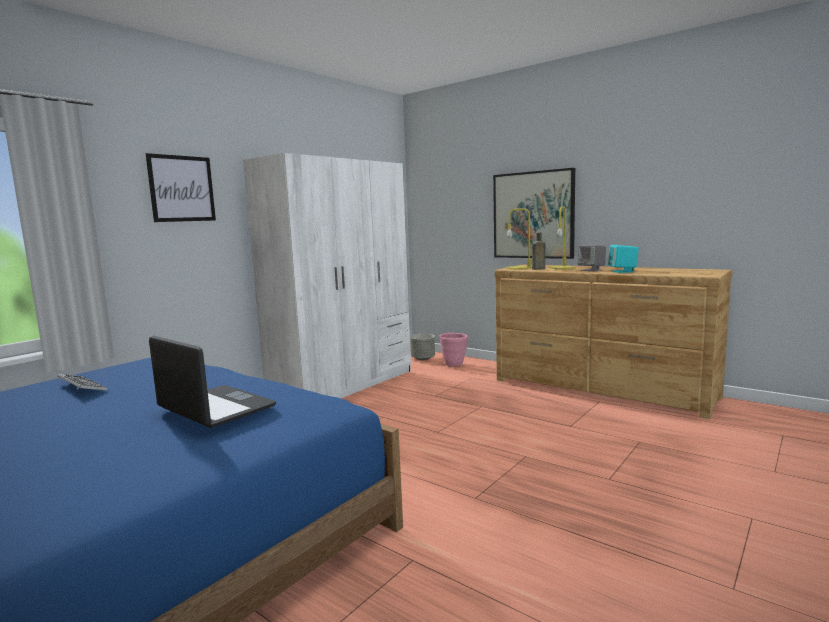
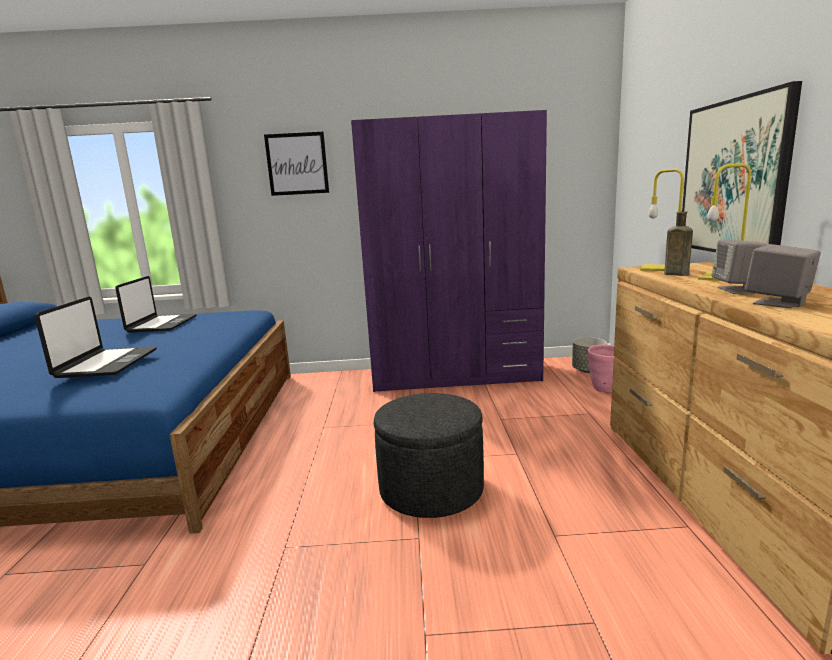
camera: 50 degrees right, 5 degrees up
(82, 387) = (161, 324): keyboard -> laptop
(344, 385) = (455, 375): white wardrobe -> purple wardrobe
(480, 438) = (431, 489): none -> grey ottoman
(622, 271) = (778, 303): turquoise speaker -> grey speaker

